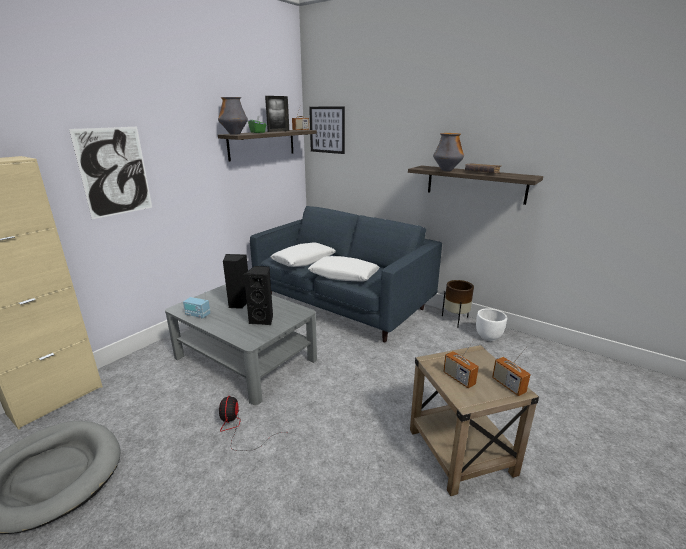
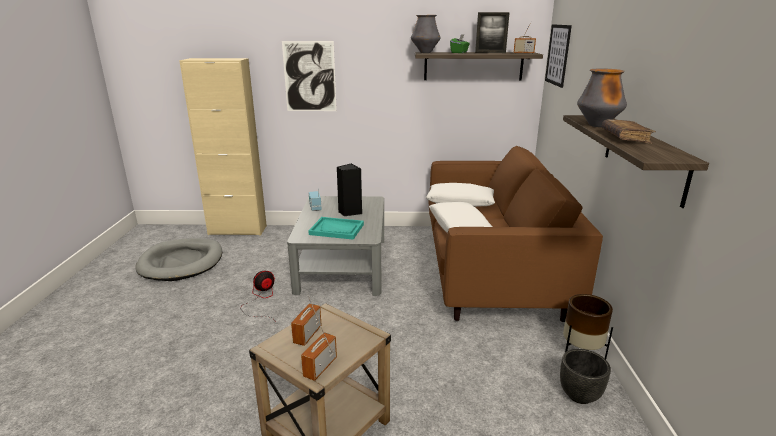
camera: 55 degrees right, 0 degrees up
(263, 319) = (337, 229): black speaker -> turquoise tray
(342, 304) = (490, 270): blue sofa -> brown sofa
(488, 337) = (579, 396): white planter -> black planter

